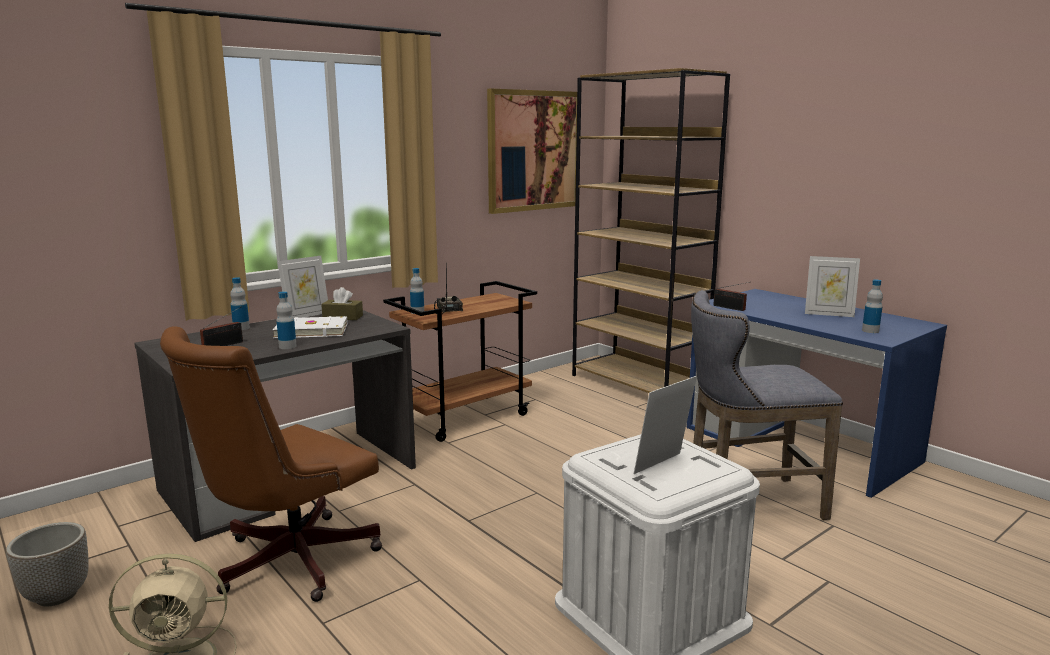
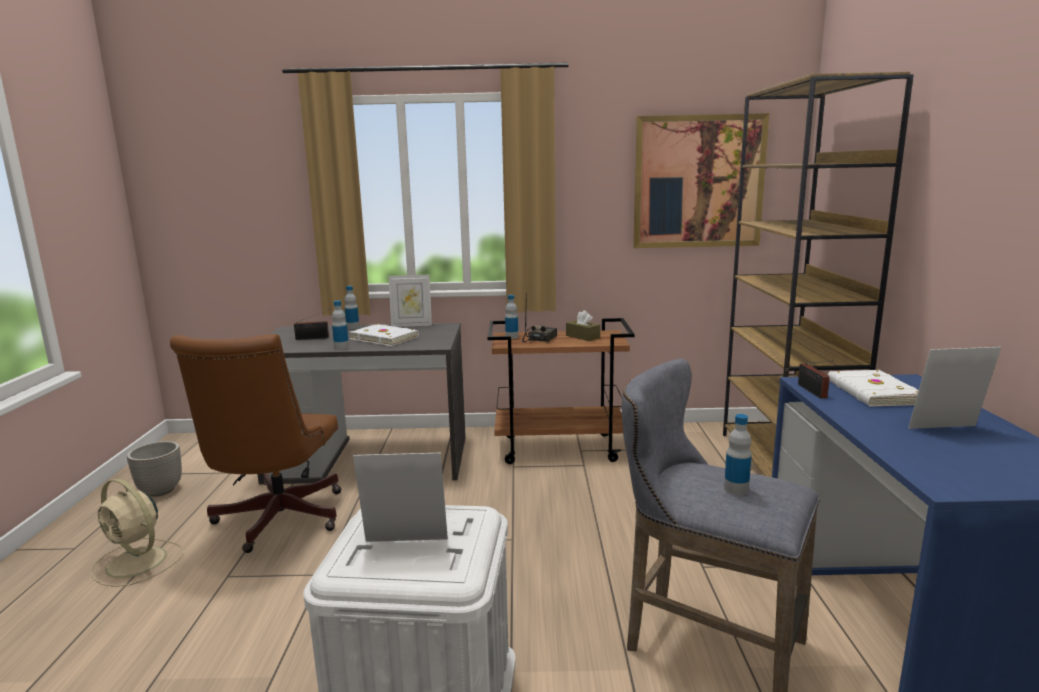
camera: 40 degrees right, 0 degrees up
(286, 563) = (275, 521): brown office chair -> brown office chair turned 75 degrees counterclockwise
(342, 317) = (430, 330): brown tissue box -> brown tissue box (582, 337)
(758, 302) = (872, 392): none -> white book
(828, 314) = (946, 429): picture frame -> picture frame turned 120 degrees clockwise
(870, 331) = (958, 468): bottle -> bottle (736, 489)

